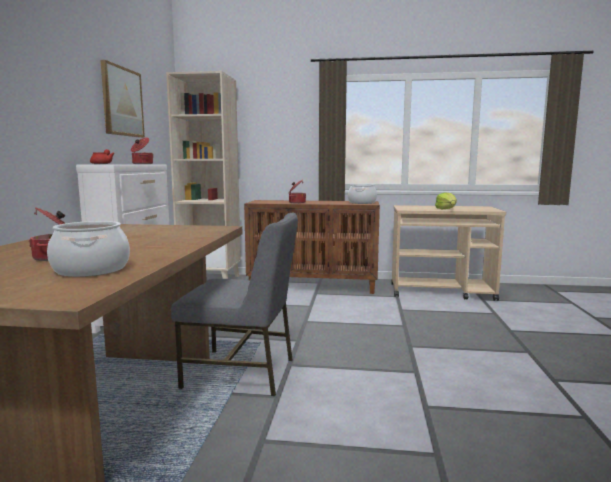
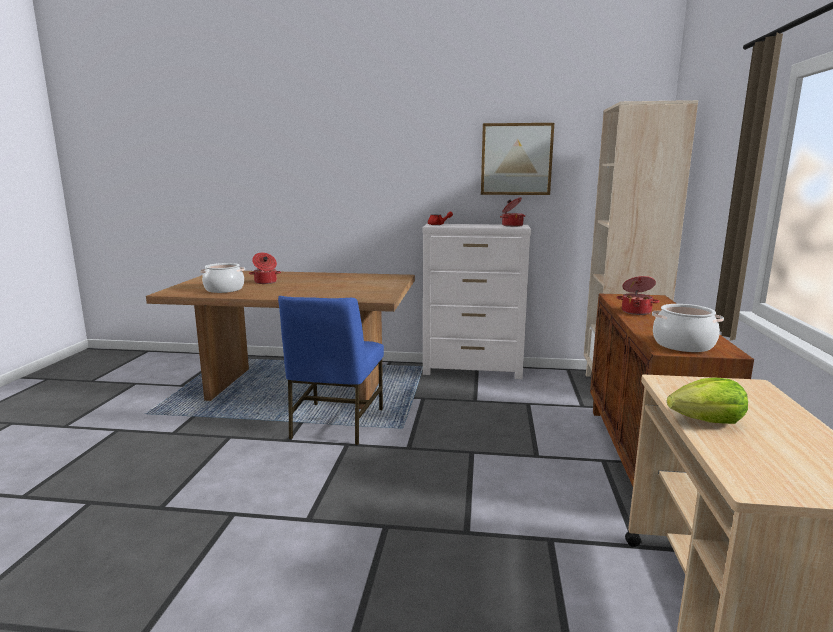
camera: 90 degrees right, 5 degrees up
(242, 373) = (335, 424): grey chair -> blue chair

